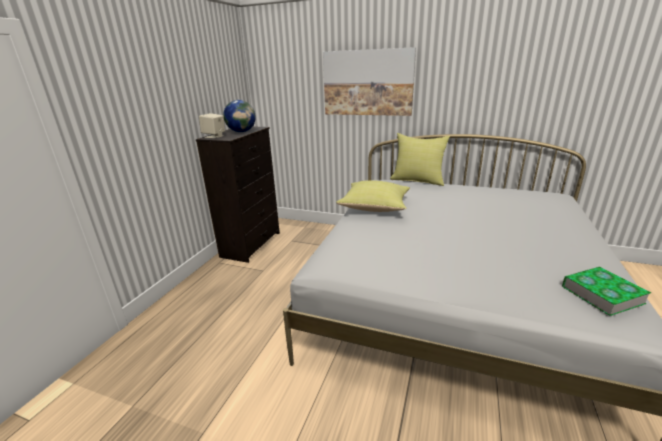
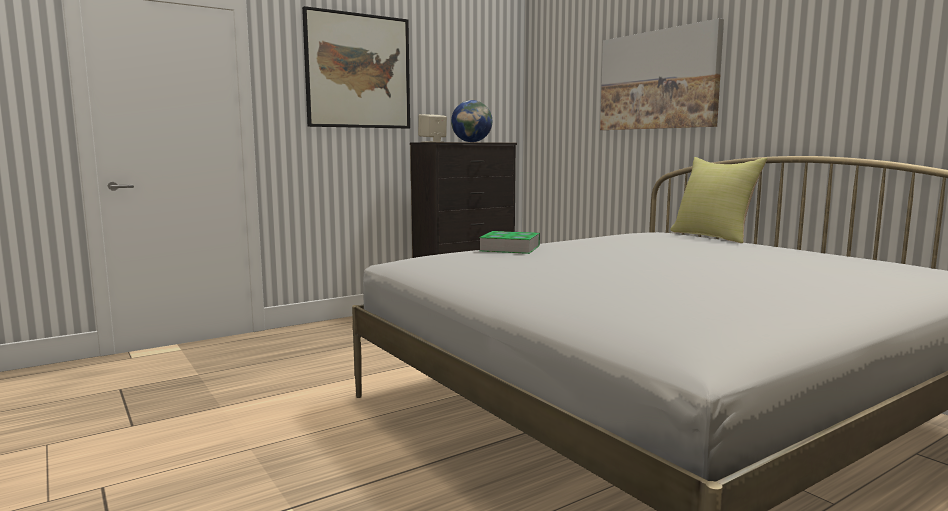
camera: 35 degrees right, 15 degrees down
(144, 85) = (358, 71): none -> picture
(375, 207) = (577, 241): yellow pillow -> none
(602, 294) = (698, 322): book -> book (510, 248)

